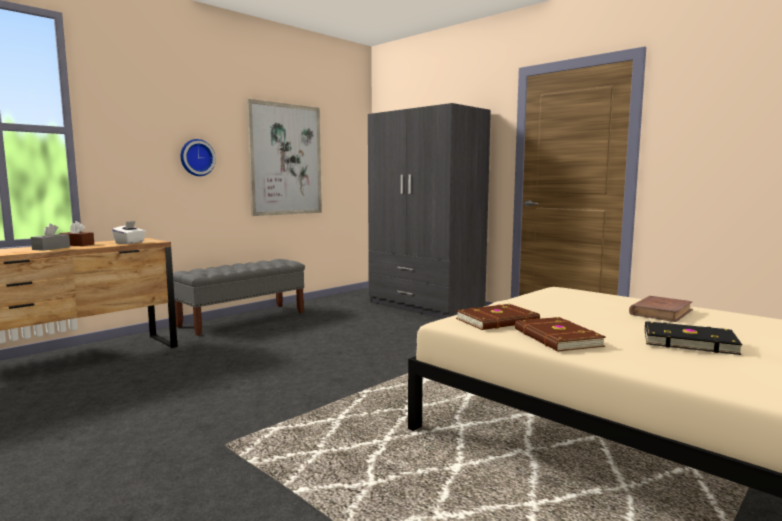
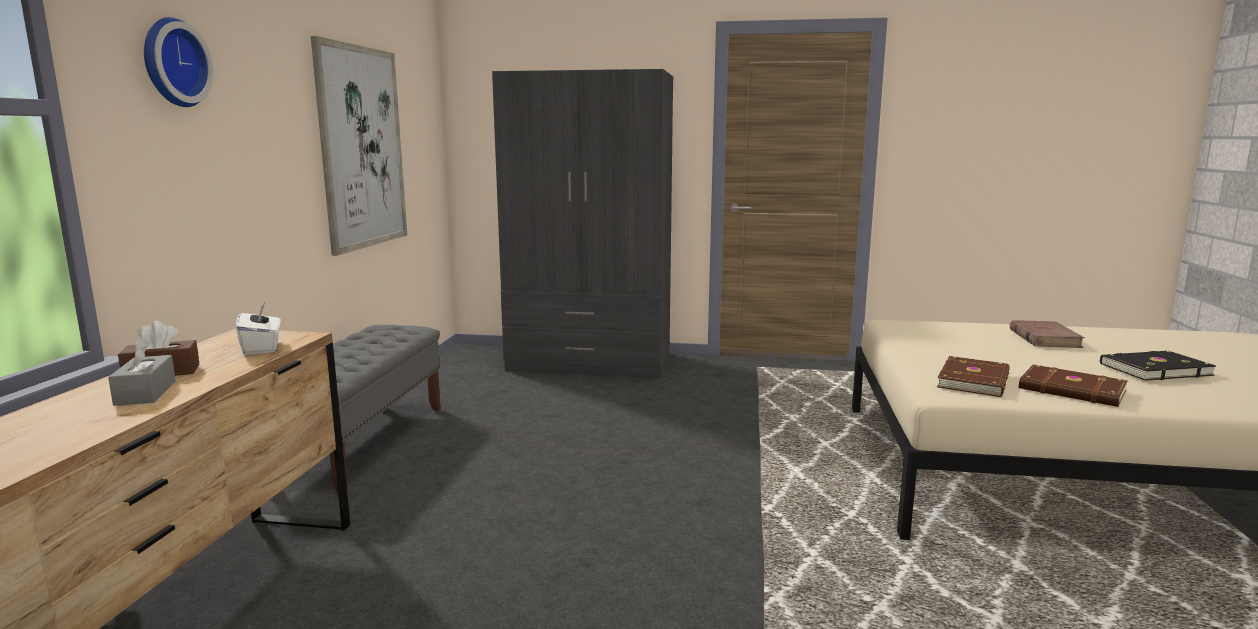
camera: 35 degrees left, 5 degrees up
(196, 157) = (256, 154): wall clock -> wall clock (171, 63)

